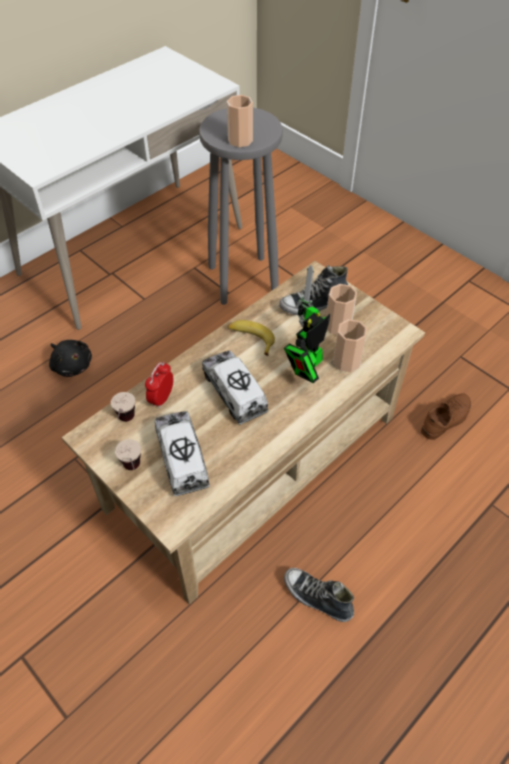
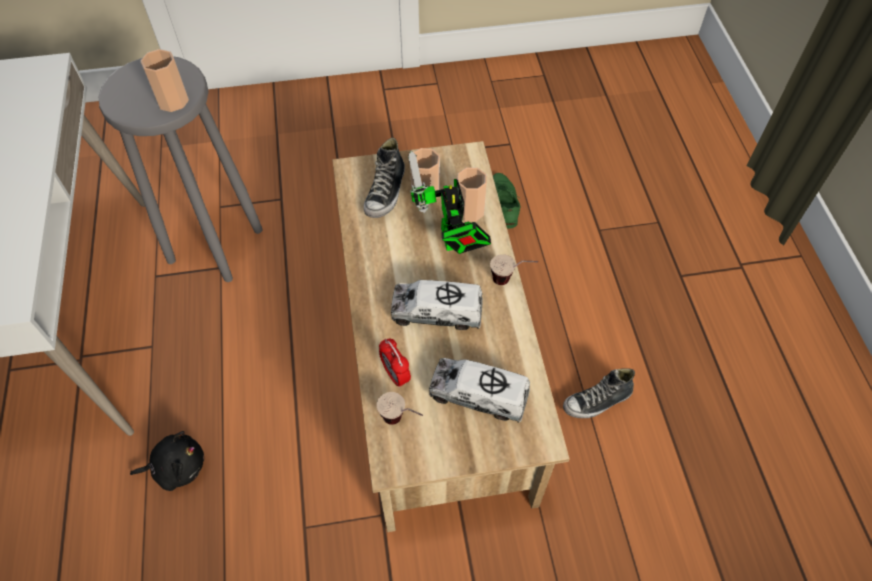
camera: 55 degrees left, 5 degrees up
(134, 471) = (464, 443): cup -> cup (511, 280)
(251, 339) = (384, 263): banana -> none
(446, 419) = (504, 203): brown shoe -> green shoe

